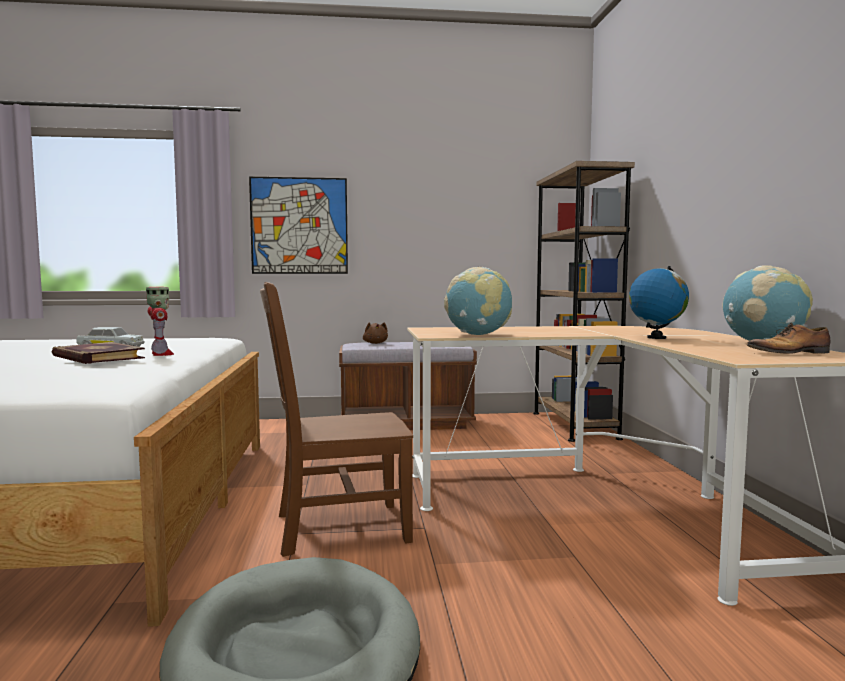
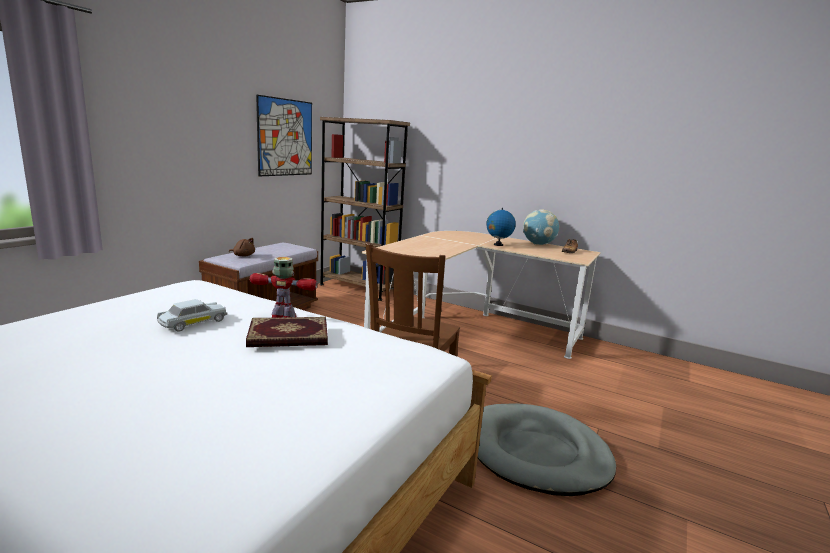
camera: 55 degrees left, 10 degrees up
(299, 226) = (152, 148): picture -> picture (285, 137)
(478, 335) = (436, 255): globe -> none

